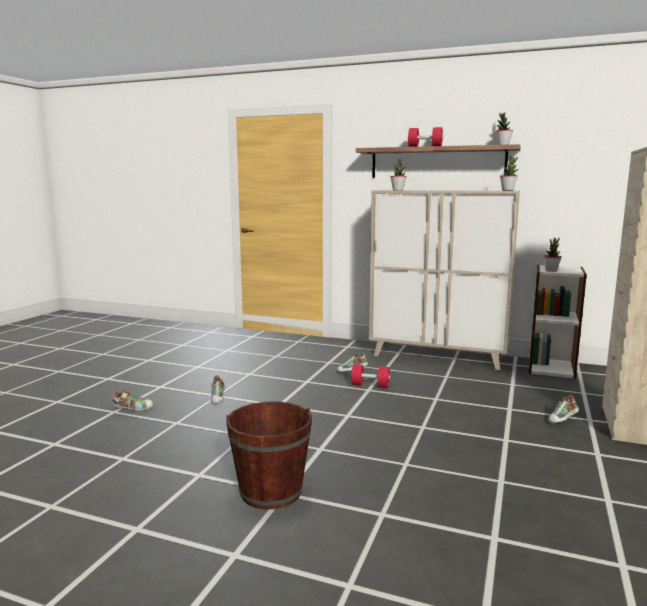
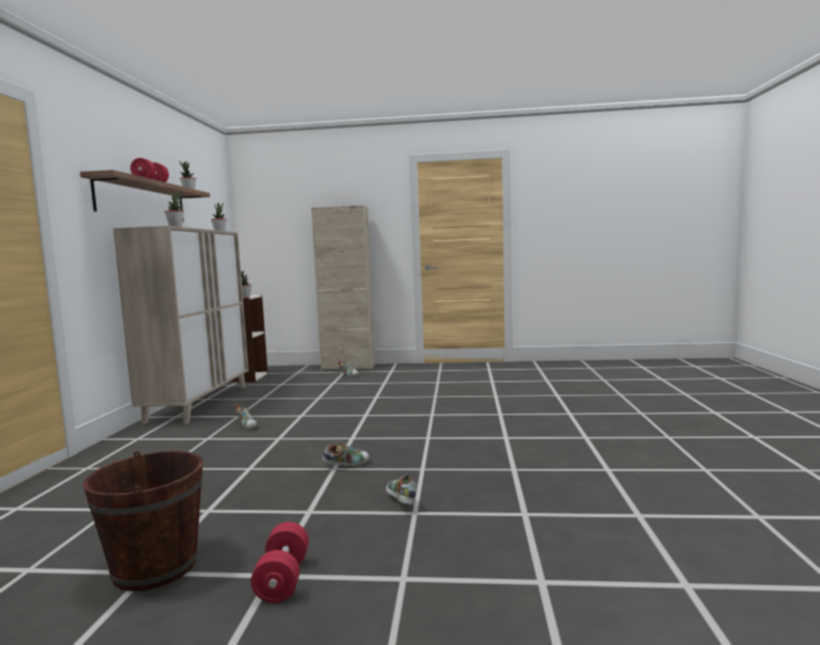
camera: 105 degrees left, 5 degrees down
(271, 492) = (502, 417): brown bucket -> brown bucket (155, 567)
(370, 385) = (289, 416): red dumbbell -> red dumbbell (283, 579)

